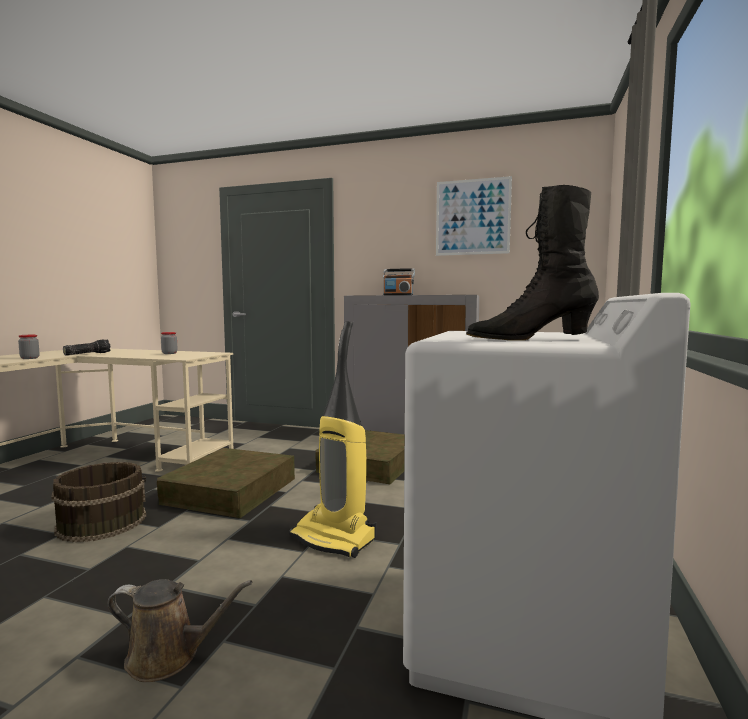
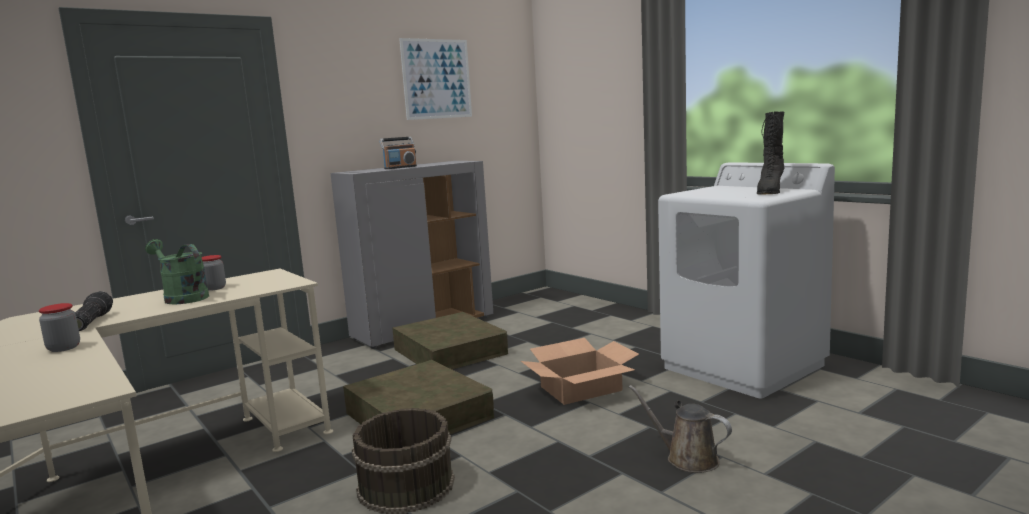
camera: 55 degrees left, 5 degrees up
(144, 353) = (182, 297): none -> green watering can
(169, 656) = (687, 458): brown watering can -> brown watering can turned 90 degrees counterclockwise
(335, 538) = (581, 388): vacuum cleaner -> cardboard box

